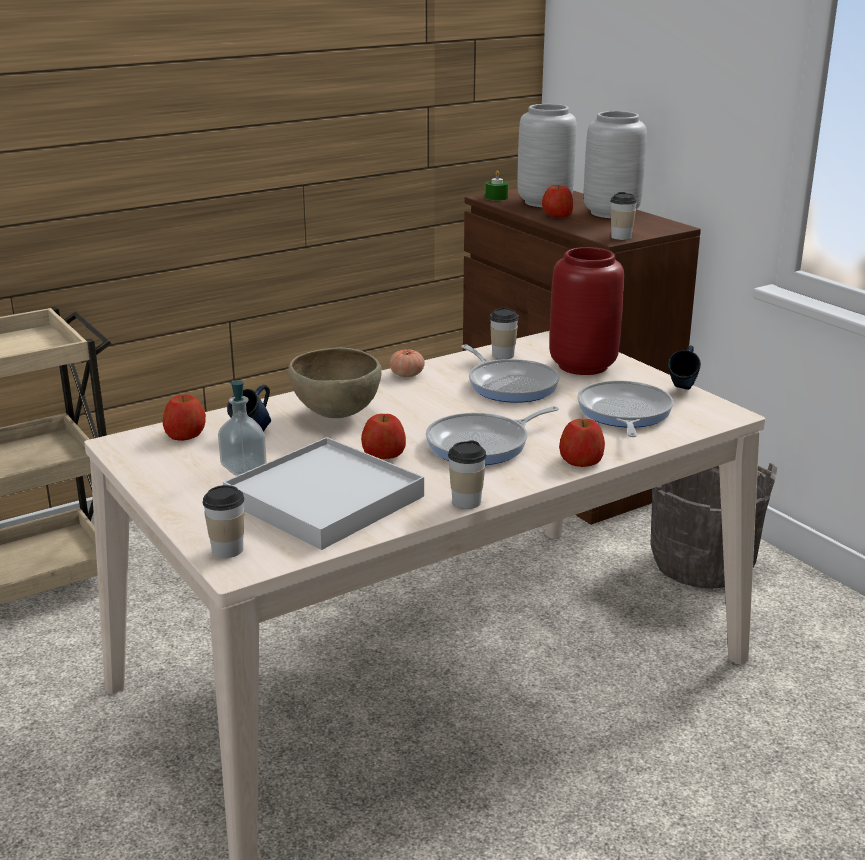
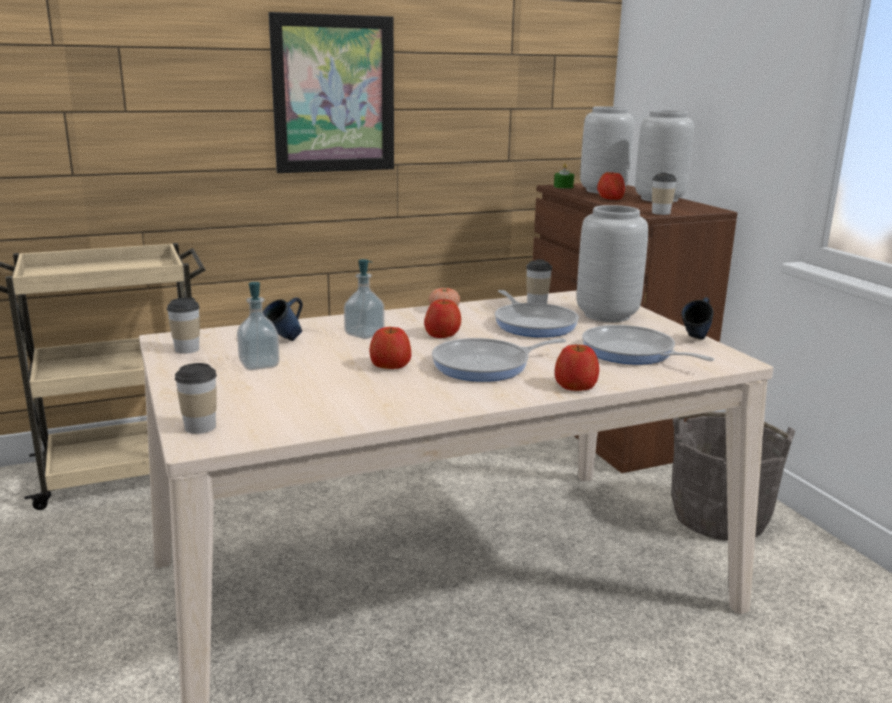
camera: 10 degrees right, 5 degrees down
(186, 435) = (226, 337): apple -> apple (442, 334)
(227, 110) = (334, 94): none -> picture
(324, 499) = (315, 395): white tray -> none
(336, 416) = (364, 334): brown bowl -> soap dispenser
(466, 502) = (447, 409): cup -> cup (187, 349)
(583, 366) = (607, 316): red vase -> grey vase
(623, 413) = (632, 353): frying pan -> frying pan turned 60 degrees counterclockwise

